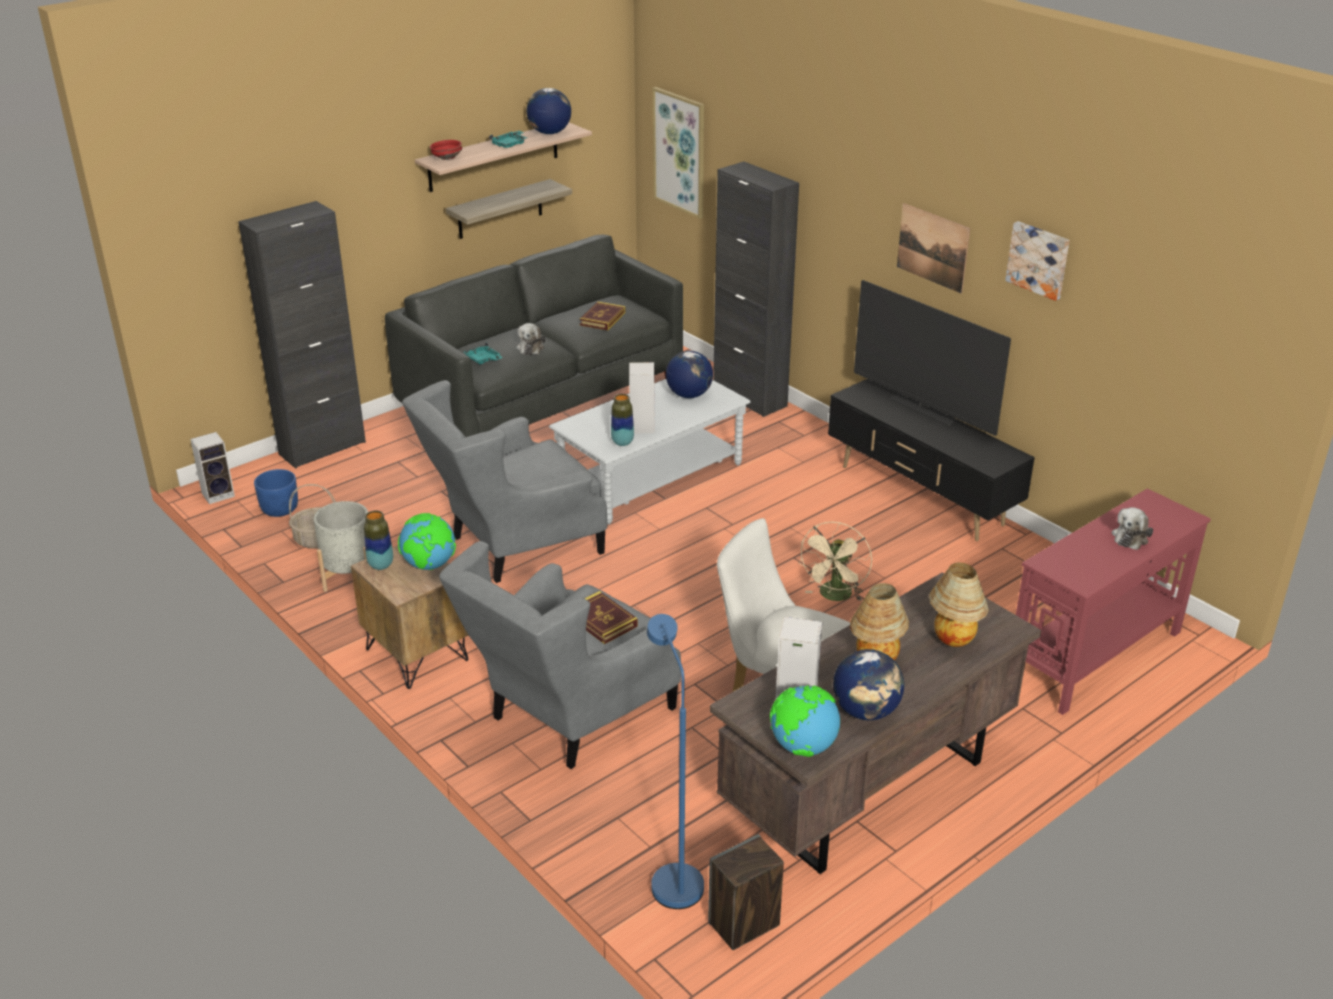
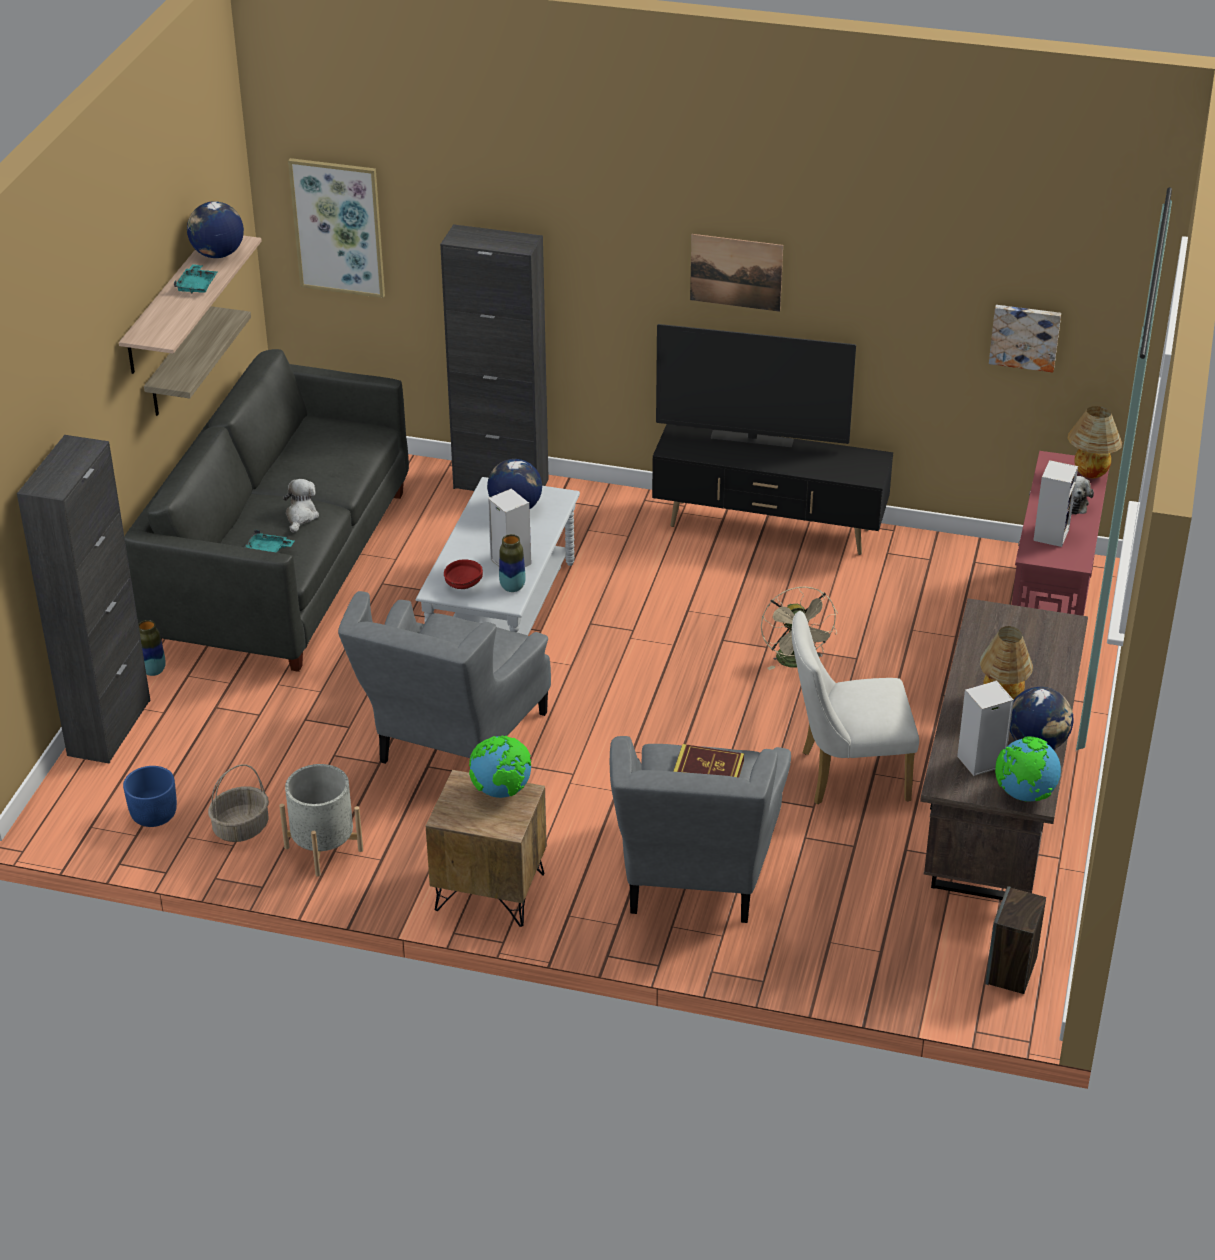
camera: 35 degrees left, 5 degrees up
(219, 494) = (60, 829): speaker -> speaker (1050, 534)
(381, 565) = (455, 811): vase -> vase (153, 671)
(446, 158) = (154, 328): red bowl -> red bowl (463, 585)
(530, 347) = (301, 516): plush toy -> plush toy turned 135 degrees counterclockwise
(602, 319) = (334, 453): book -> none
(673, 877) = (923, 965): blue floor lamp -> none
(952, 641) = (1036, 655): table lamp -> table lamp (1089, 474)
(1039, 259) = (873, 261): picture -> picture (1025, 336)

